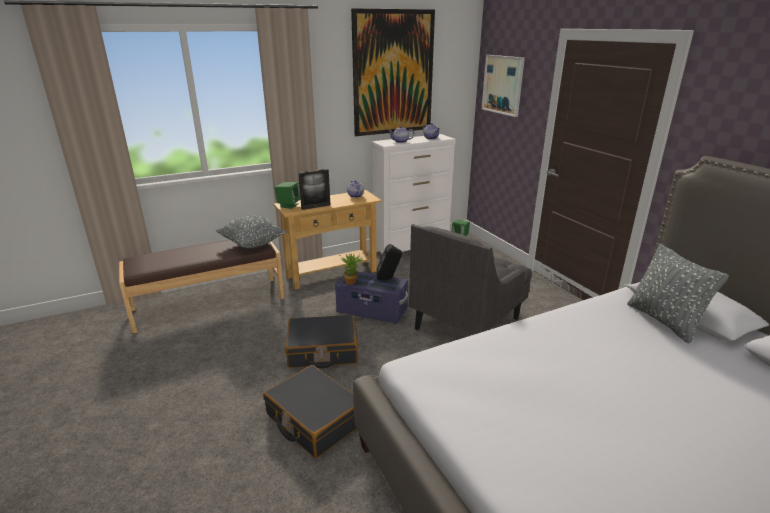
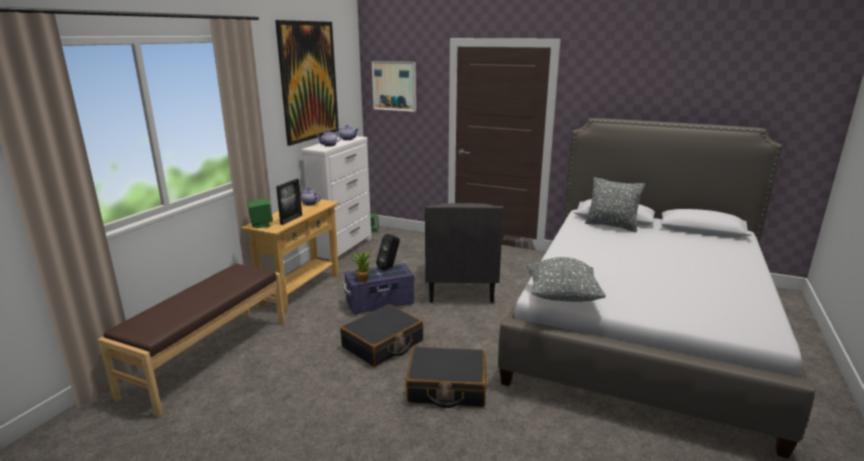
camera: 40 degrees left, 5 degrees down
(252, 244) = (245, 274): grey pillow -> grey pillow (562, 297)

